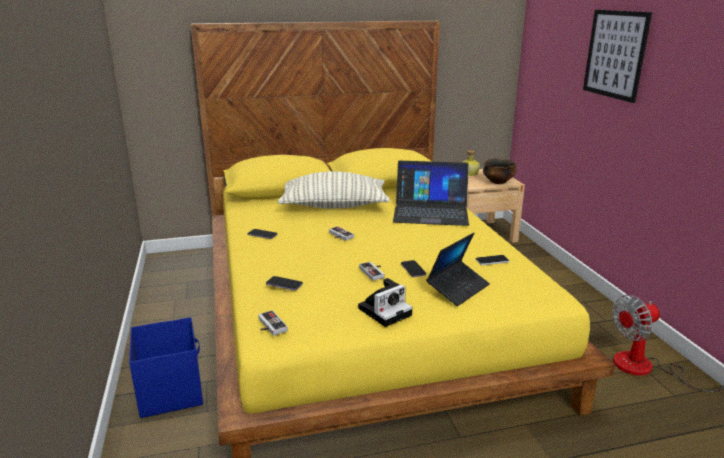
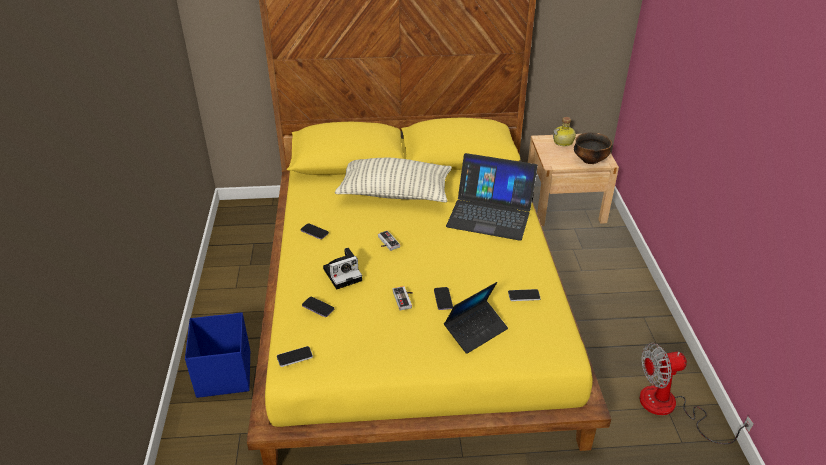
camera: 10 degrees right, 15 degrees up
(269, 326) = (294, 357): game controller -> phone
(385, 311) = (400, 351): camera -> camera (343, 274)
(615, 54) = (712, 68): picture -> none

